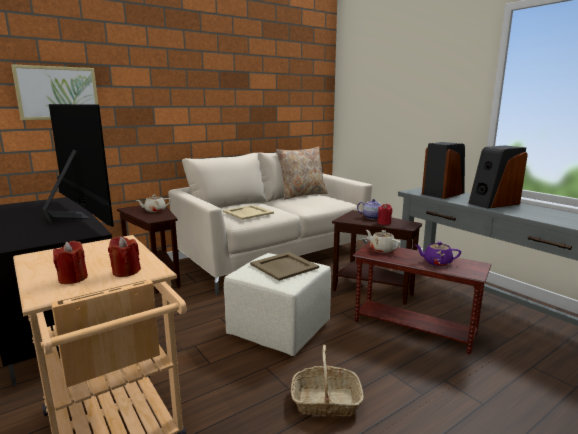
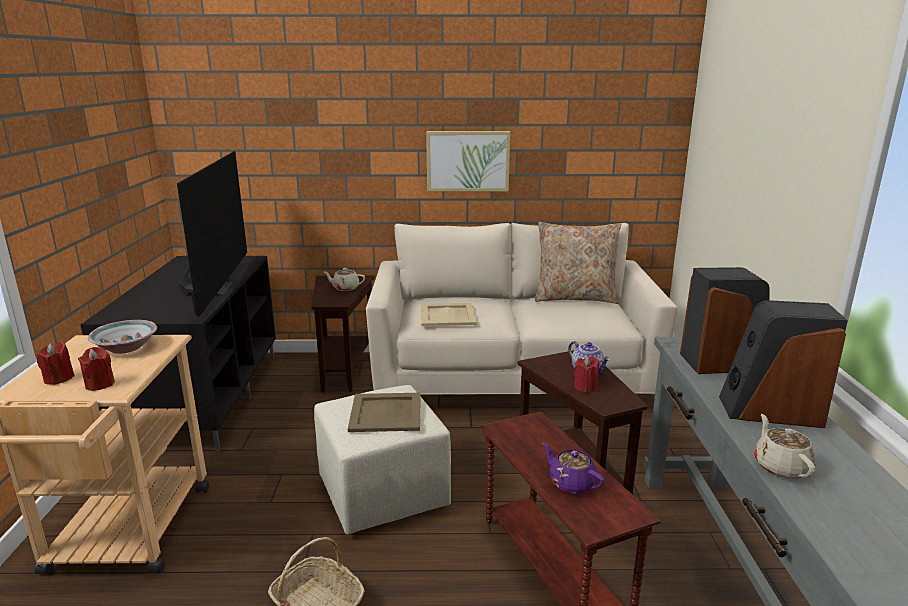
camera: 35 degrees right, 5 degrees up
(58, 93) = (256, 134): picture -> picture (468, 161)
(92, 251) = (125, 347): none -> bowl
(381, 249) = (532, 431): beige teapot -> beige teapot (781, 466)

